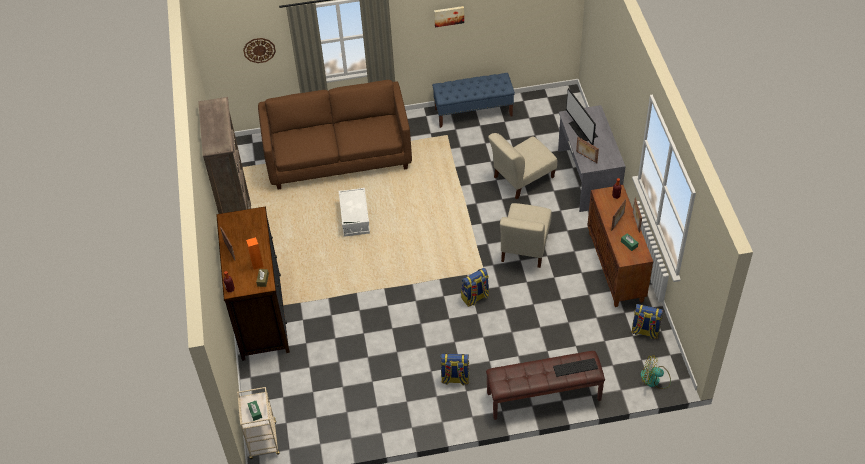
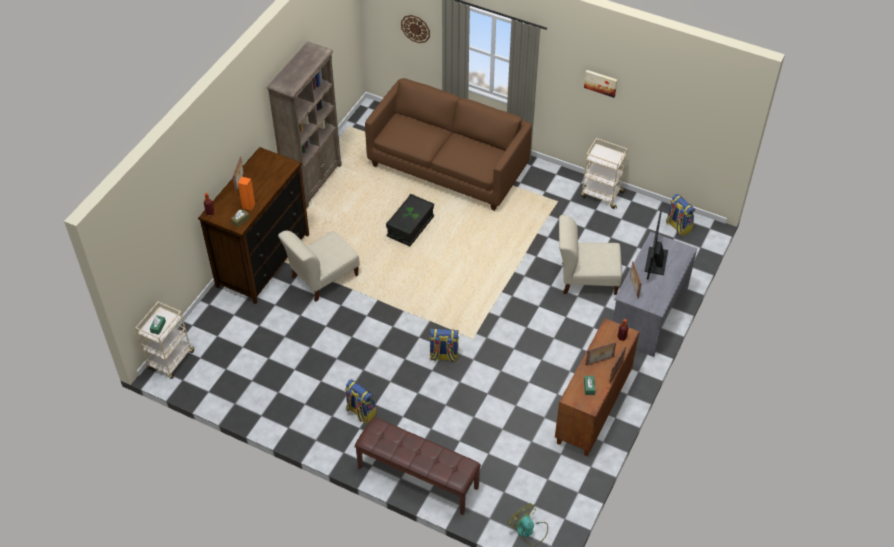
camera: 35 degrees right, 0 degrees up
(355, 219) = (410, 227): white storage box -> black storage box
(473, 112) = (601, 195): blue bench -> beige cart
(524, 247) = (528, 340): beige chair -> beige chair (322, 278)
(575, 368) = (445, 466): keyboard -> none
(645, 331) = (562, 482): backpack -> backpack (677, 226)

